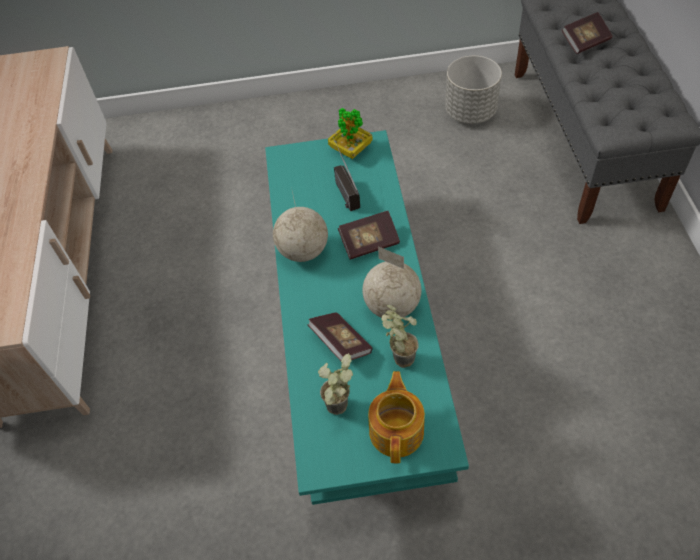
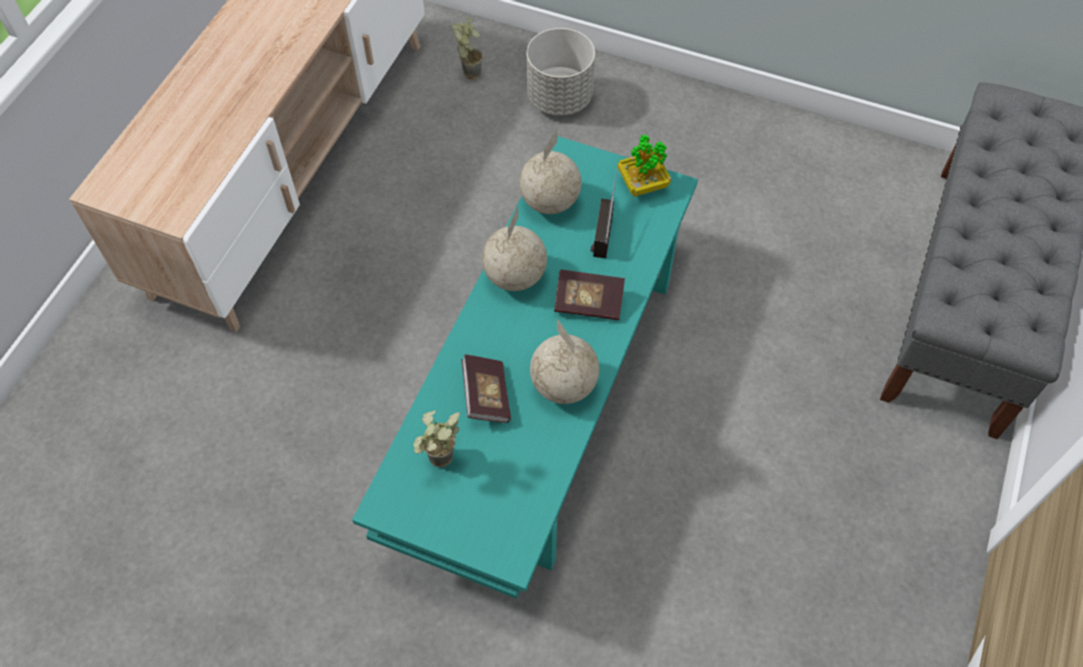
camera: 25 degrees right, 5 degrees up
(294, 190) = (550, 202): none -> globe
(397, 430) = (481, 514): teapot -> none
(398, 356) = (533, 441): potted plant -> potted plant (469, 70)
(470, 112) = (851, 195): grey planter -> grey planter (560, 98)
(585, 42) = (1004, 184): book -> none

